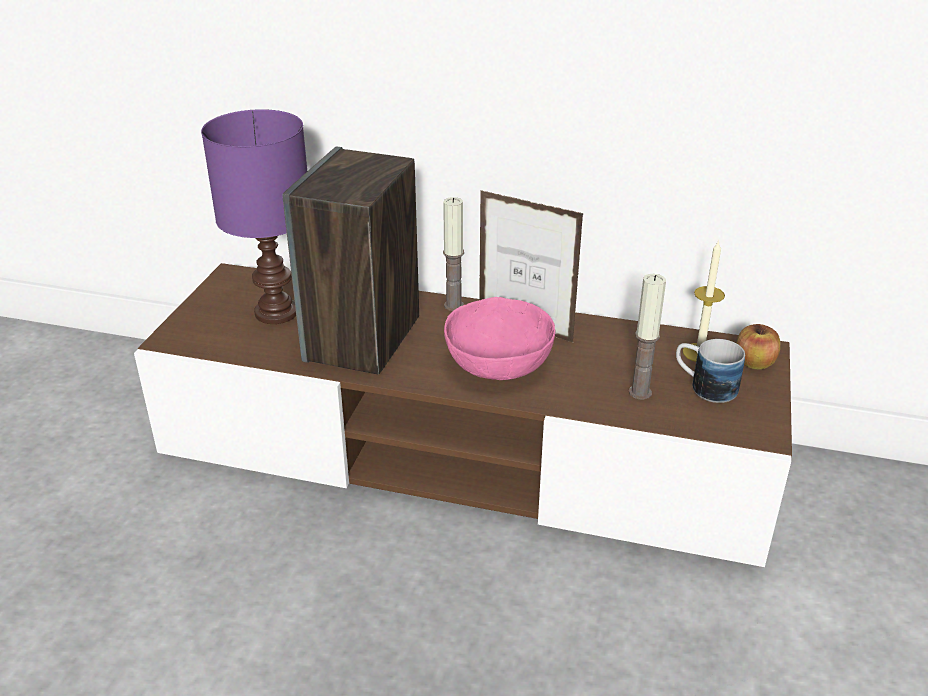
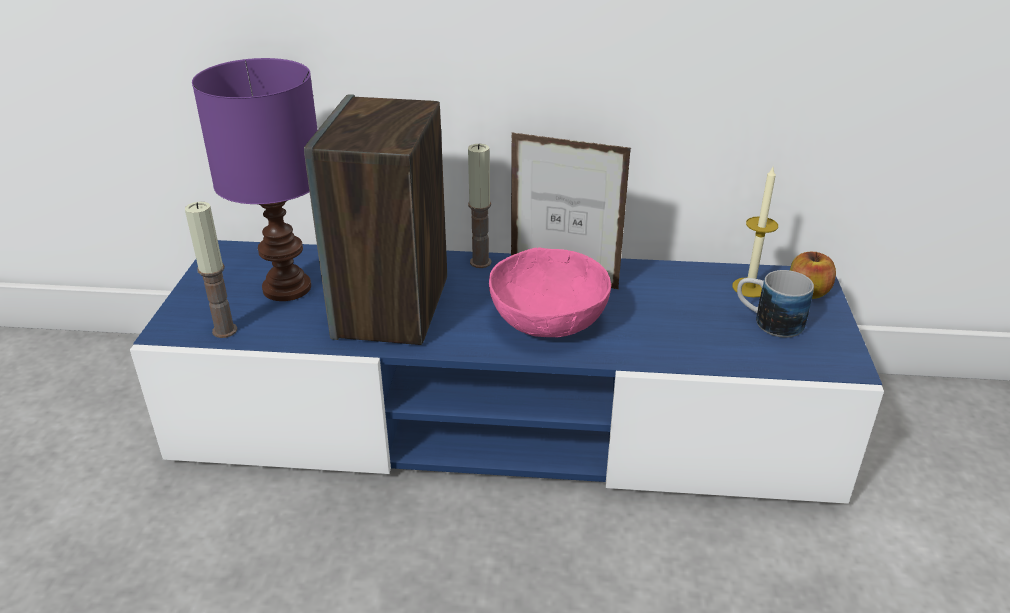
camera: 10 degrees left, 0 degrees up
(464, 453) = (505, 420): brown tv stand -> blue tv stand
(640, 392) = (705, 335): candle -> candle (224, 330)

